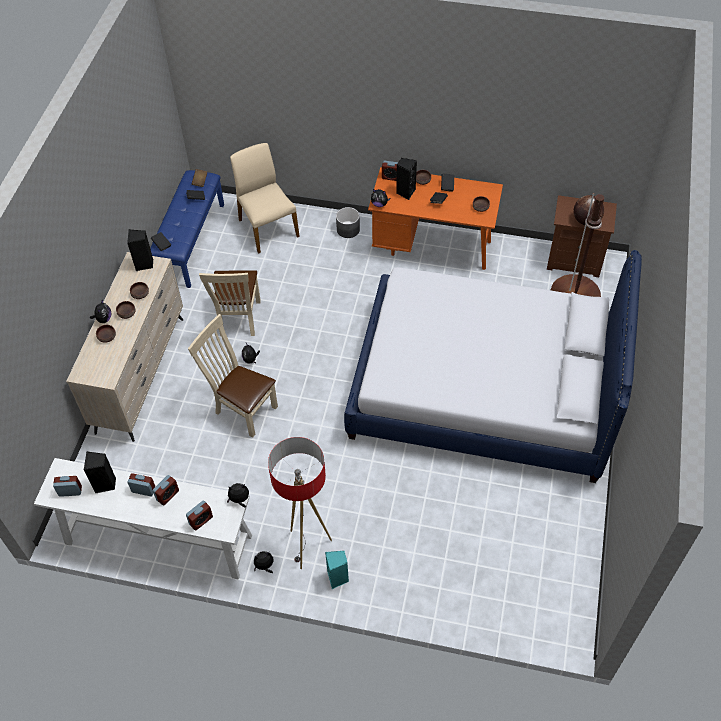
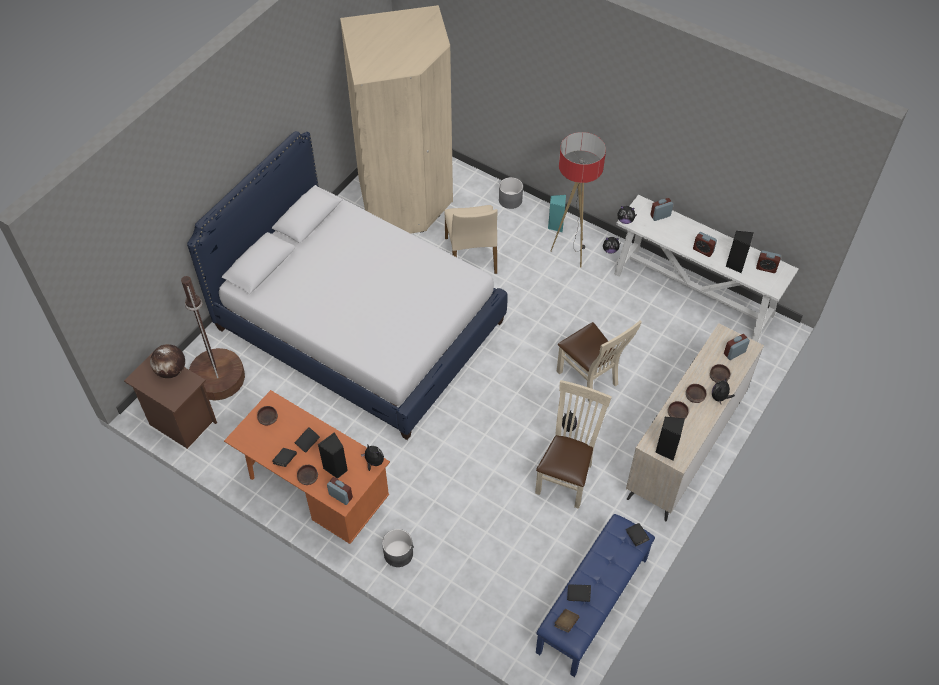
camera: 160 degrees left, 0 degrees up
(167, 495) = (683, 241): alarm clock -> alarm clock (734, 353)
(267, 228) = (493, 593): beige chair -> beige chair (471, 255)
(405, 597) = (510, 200): none -> grey planter
(525, 551) = (405, 200): none -> beige wardrobe

